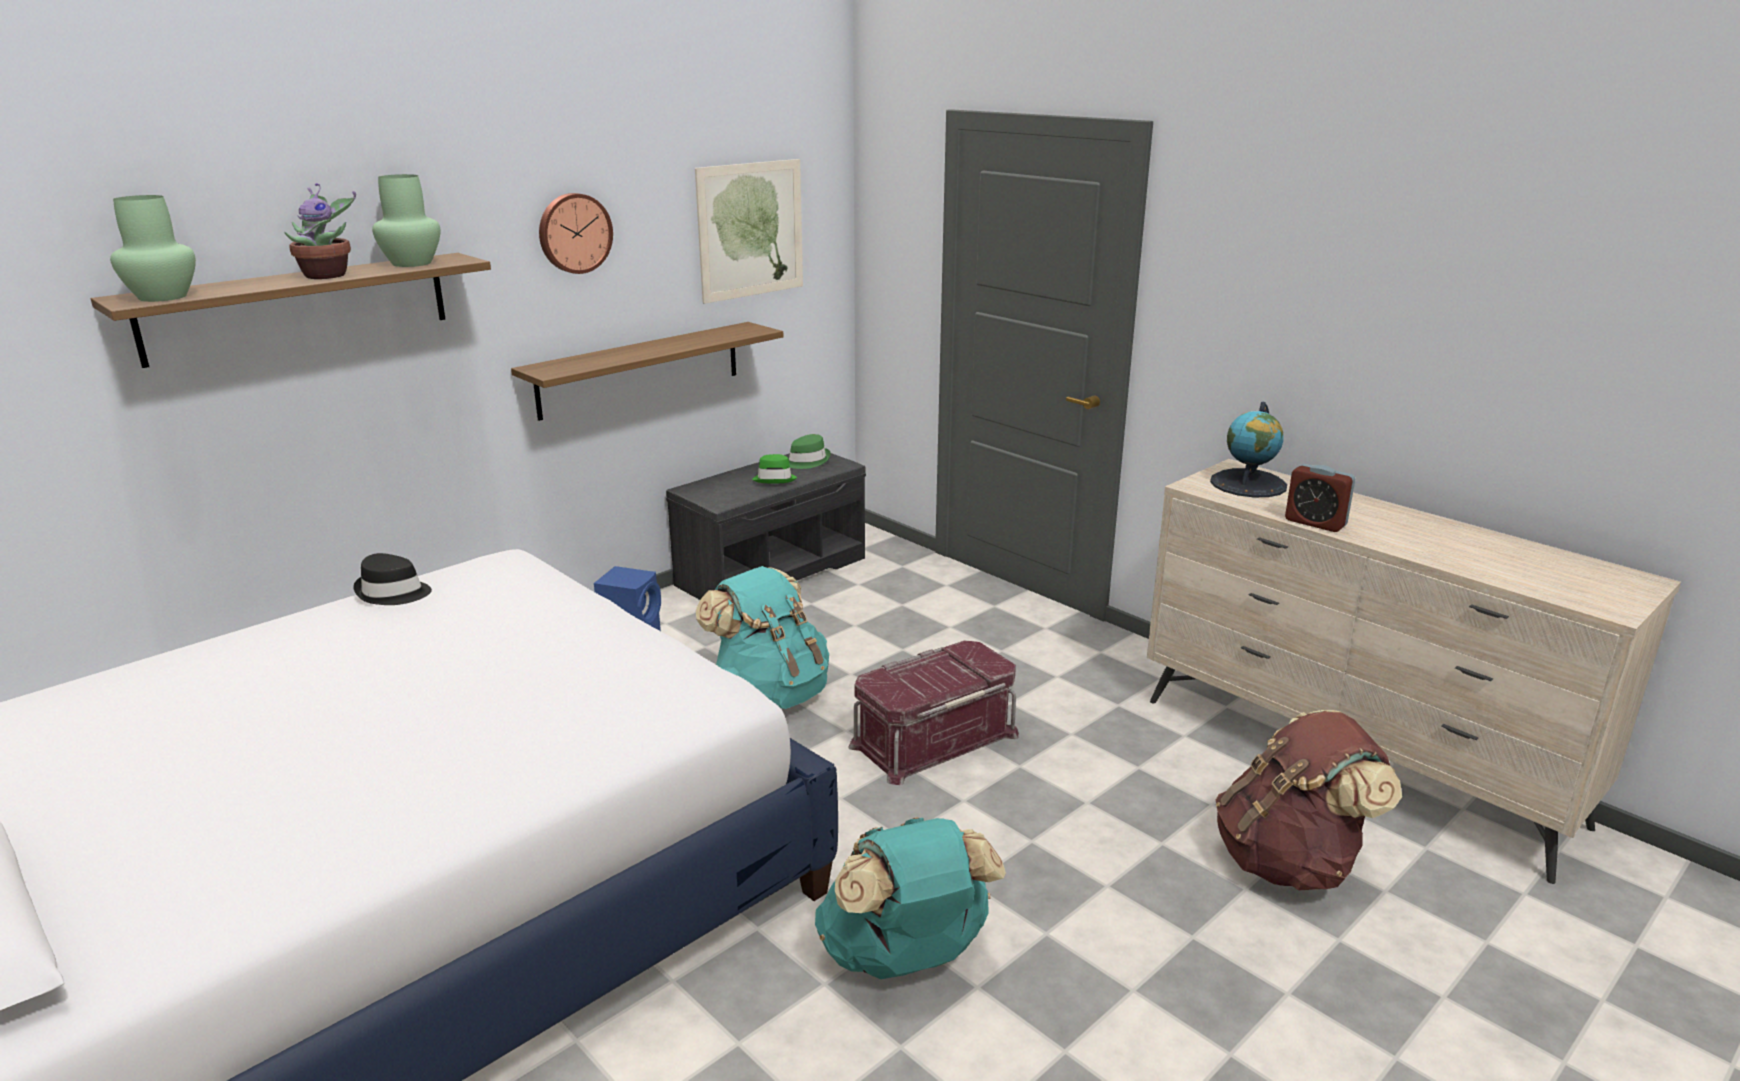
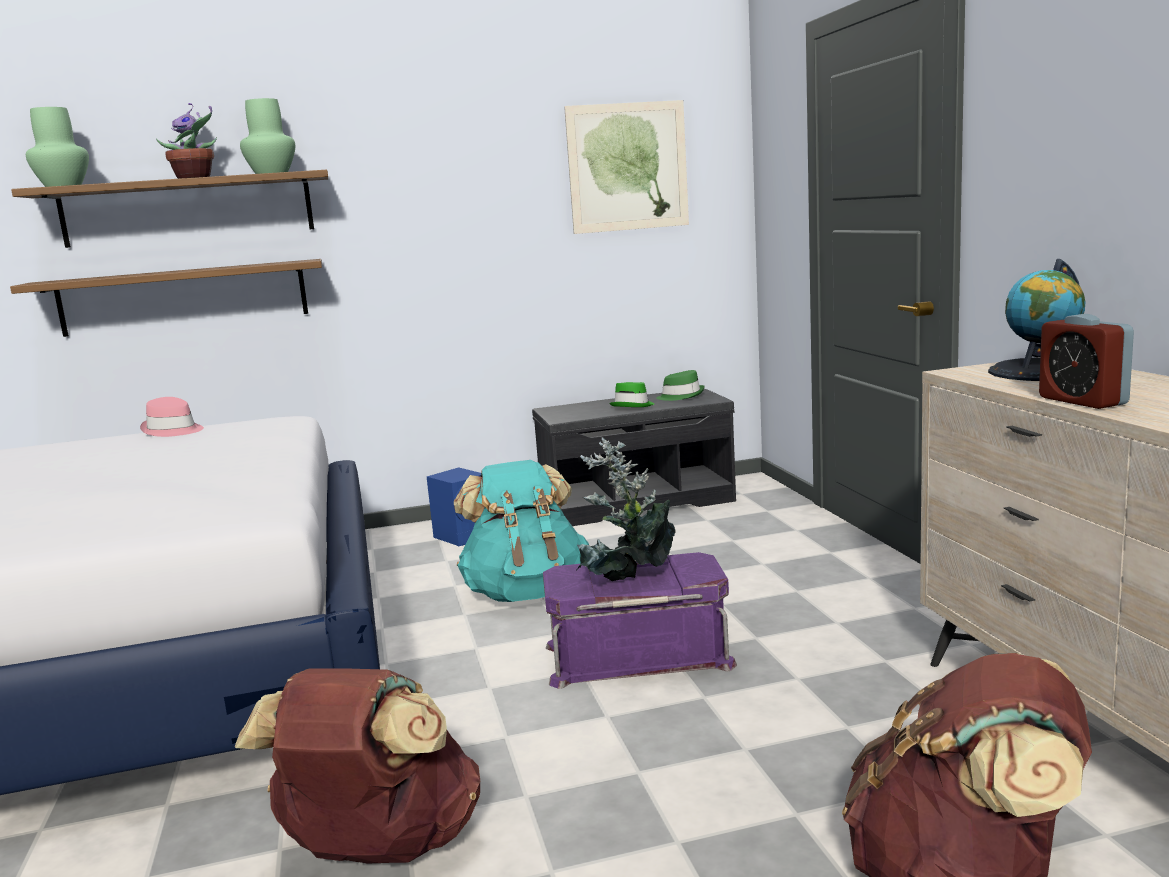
camera: 30 degrees right, 10 degrees down
(393, 593) = (173, 431): black hat -> pink hat
(574, 233) = (438, 161): wall clock -> none
(640, 369) = (506, 291): shelf -> shelf (184, 297)
(905, 958) = (378, 849): turquoise backpack -> brown backpack
(933, 738) = (638, 655): red storage box -> purple storage box
(941, 684) = (629, 584): none -> potted plant

